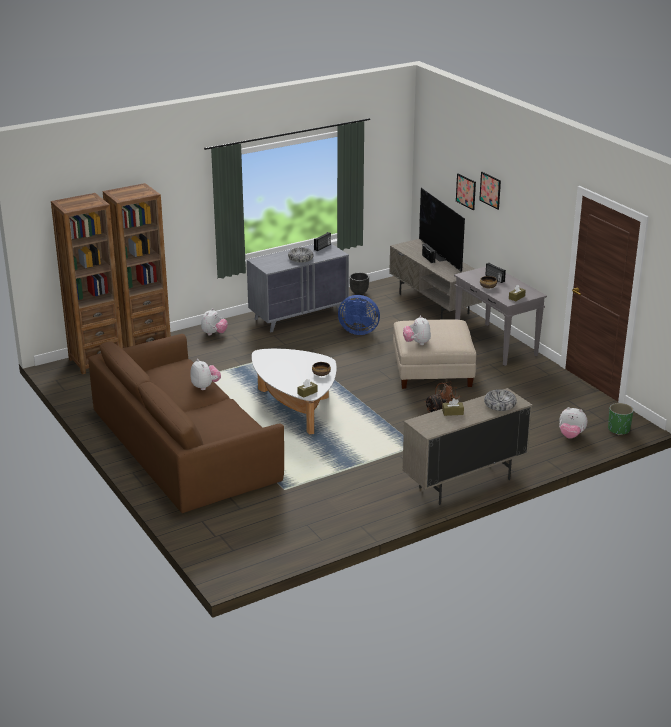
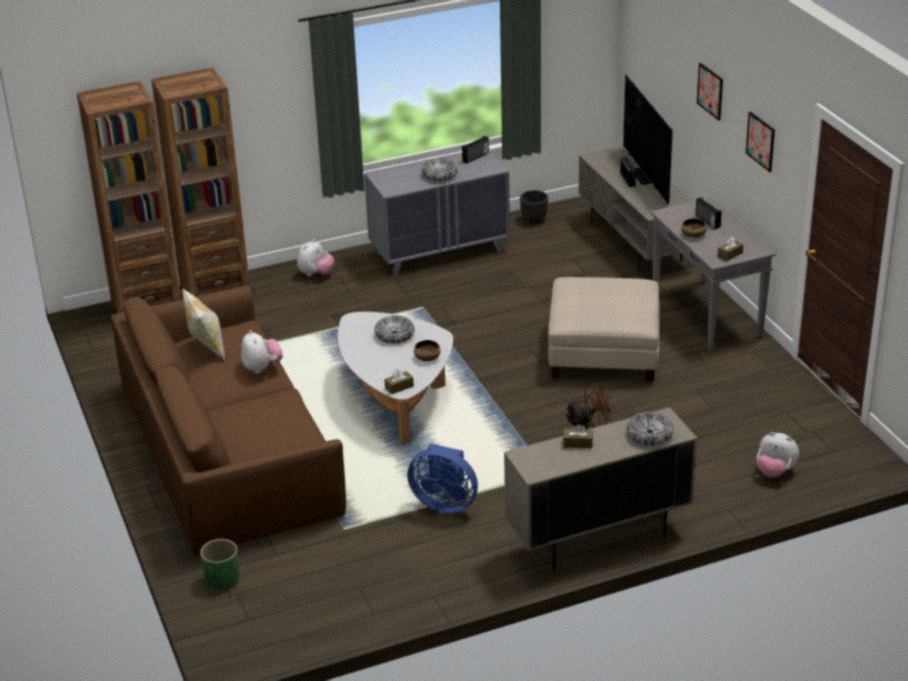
camera: 10 degrees right, 5 degrees up
(161, 376) = (206, 347): none -> pillow
(293, 361) = (394, 335): none -> bowl
(358, 331) = (516, 281): blue fan -> blue fan (444, 503)
(417, 343) = (575, 316): plush toy -> none
(466, 191) = (681, 87): picture -> picture (760, 141)
(618, 429) = (848, 467): green planter -> green planter (222, 579)

